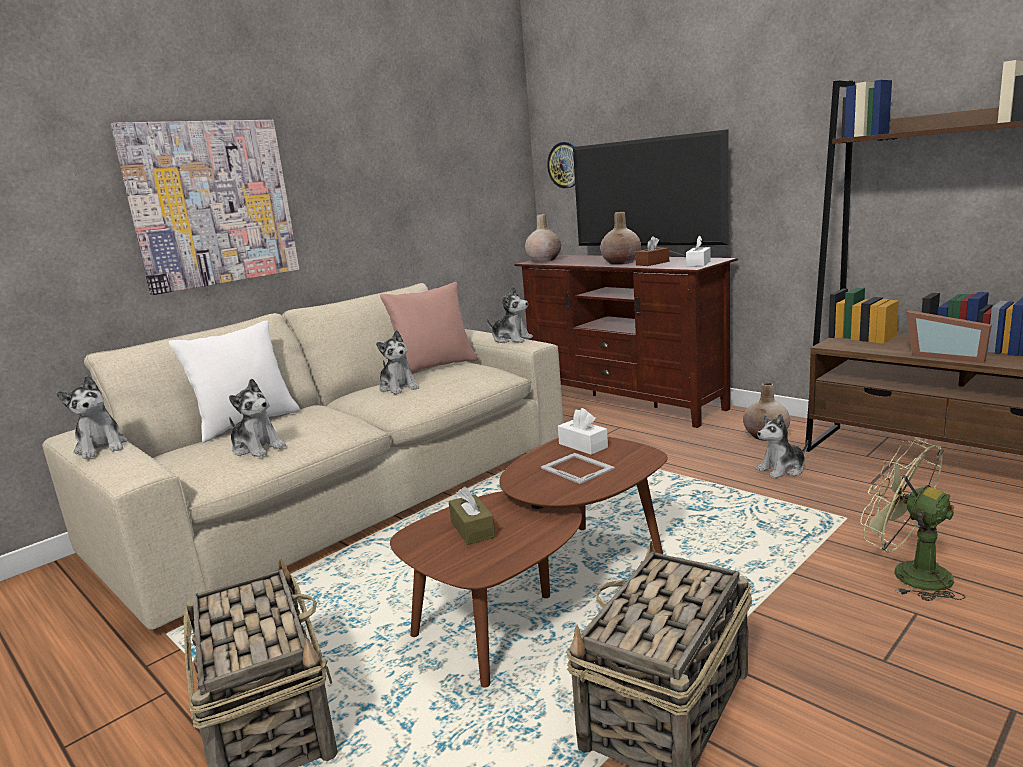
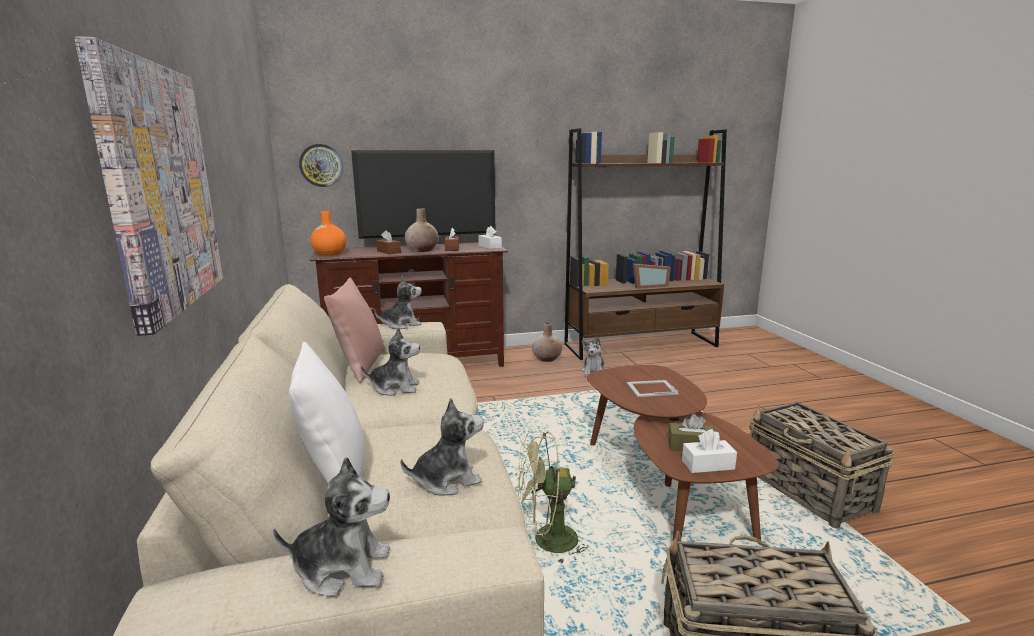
camera: 60 degrees left, 0 degrees up
(544, 260) = (329, 254): beige vase -> orange vase
(583, 445) = (615, 377): white tissue box -> white tissue box (708, 465)
(589, 262) = (388, 252): none -> brown tissue box
(908, 573) = (728, 394): green fan -> green fan (546, 542)

